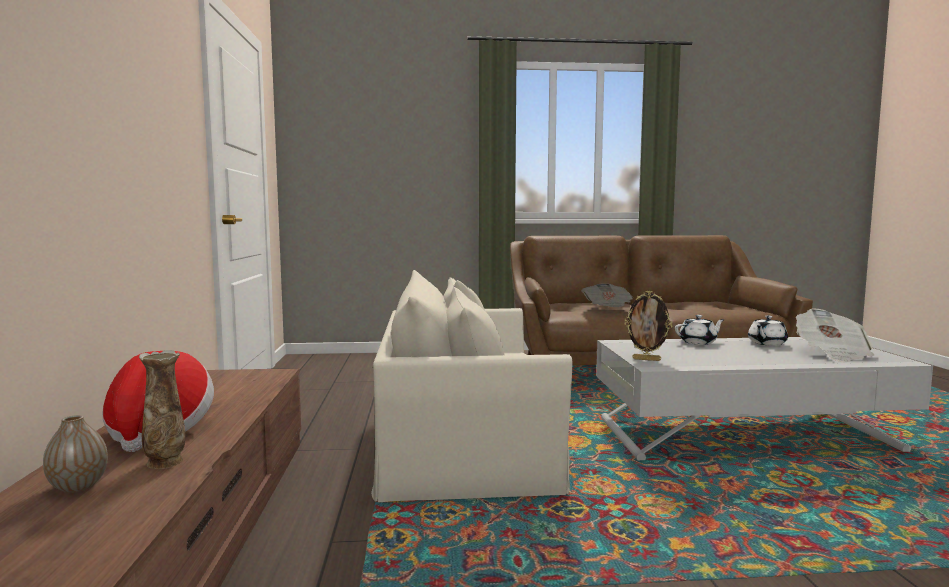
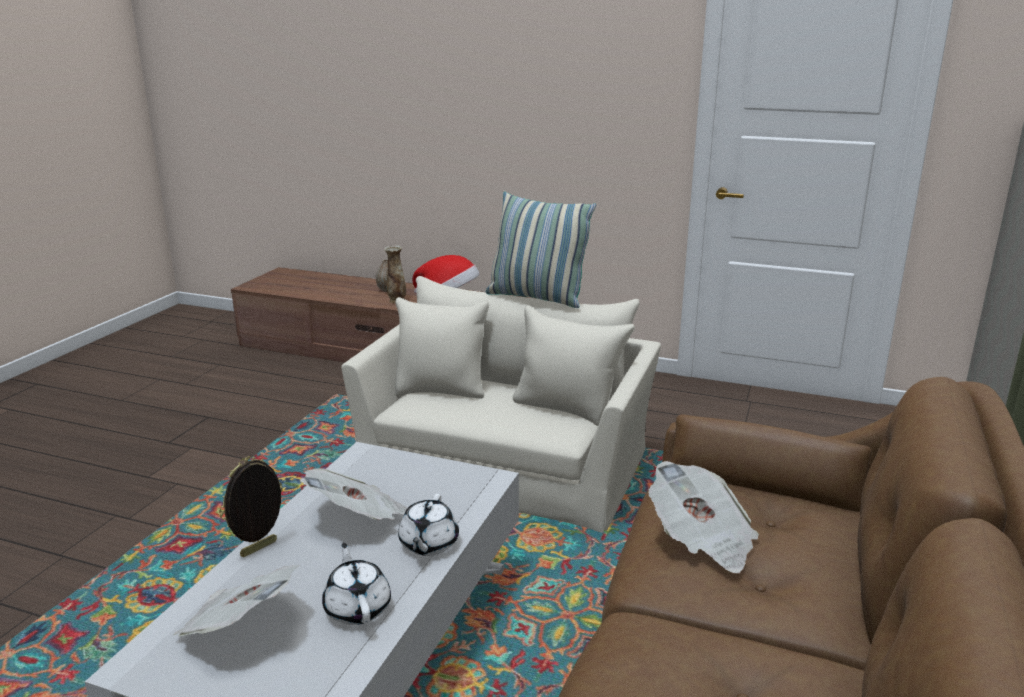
camera: 115 degrees right, 15 degrees up
(413, 288) = (537, 298): none -> pillow
(646, 359) = (390, 462): picture frame -> picture frame (259, 549)
(714, 354) = (360, 519): none -> newspaper

